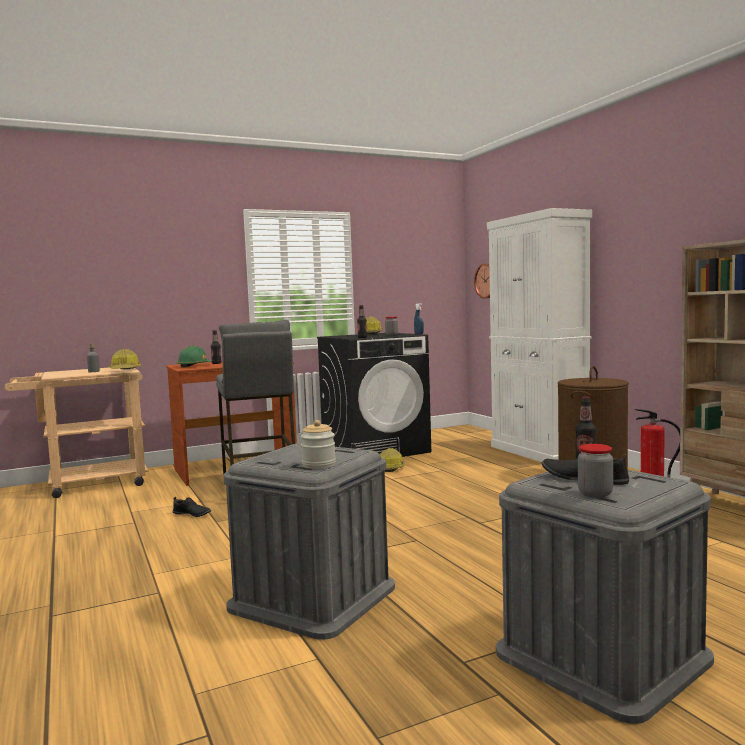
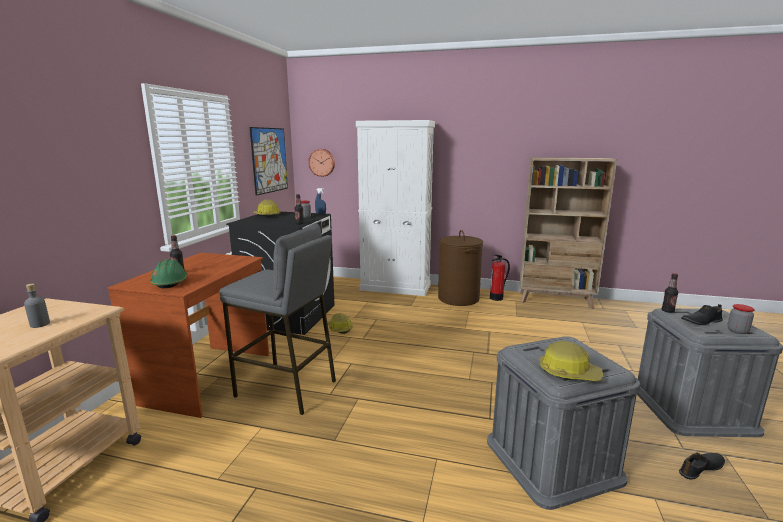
camera: 50 degrees left, 10 degrees up
(125, 370) = (94, 310): hard hat -> hard hat (568, 373)
(192, 514) = (293, 445): black shoe -> black shoe (701, 469)
(319, 465) = (602, 364): jar -> none
(416, 278) = (269, 160): none -> picture

